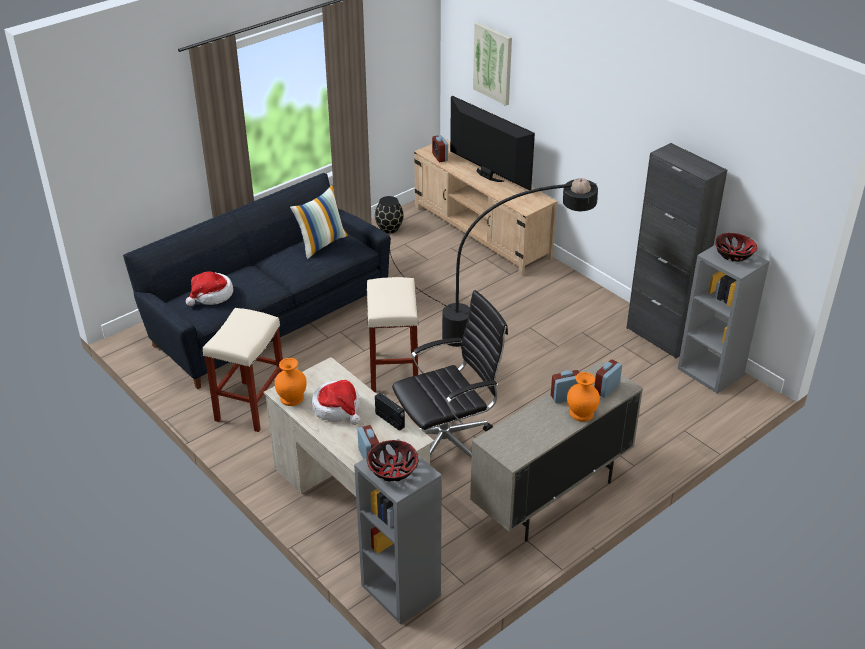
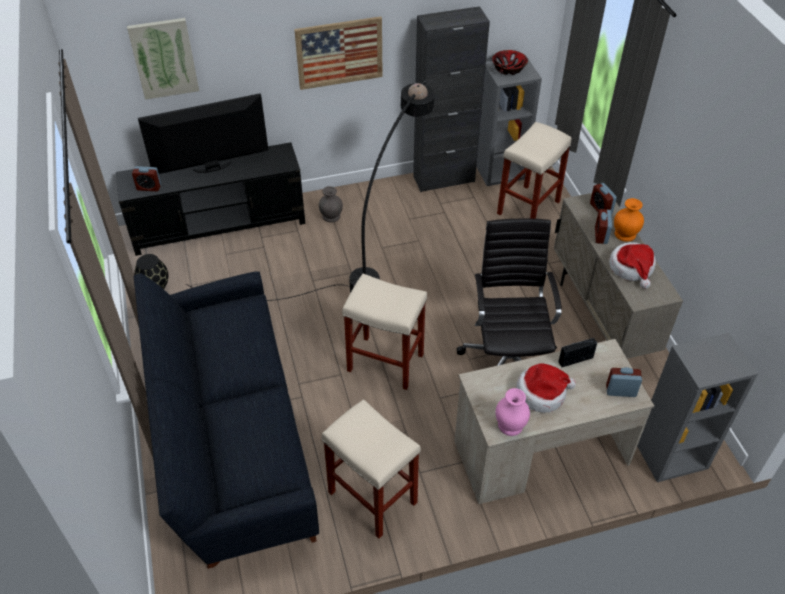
camera: 65 degrees left, 10 degrees up
(211, 295) = (254, 456): hat -> hat (632, 268)
(292, 398) = (510, 424): orange vase -> pink vase
(321, 243) = (225, 329): pillow -> none
(393, 470) = (715, 362): bowl -> none
(481, 233) = (219, 225): beige tv stand -> black tv stand
(544, 286) = (331, 216): none -> grey vase
(609, 140) = (339, 53): none -> picture
(671, 406) = (528, 208): none -> beige stool

